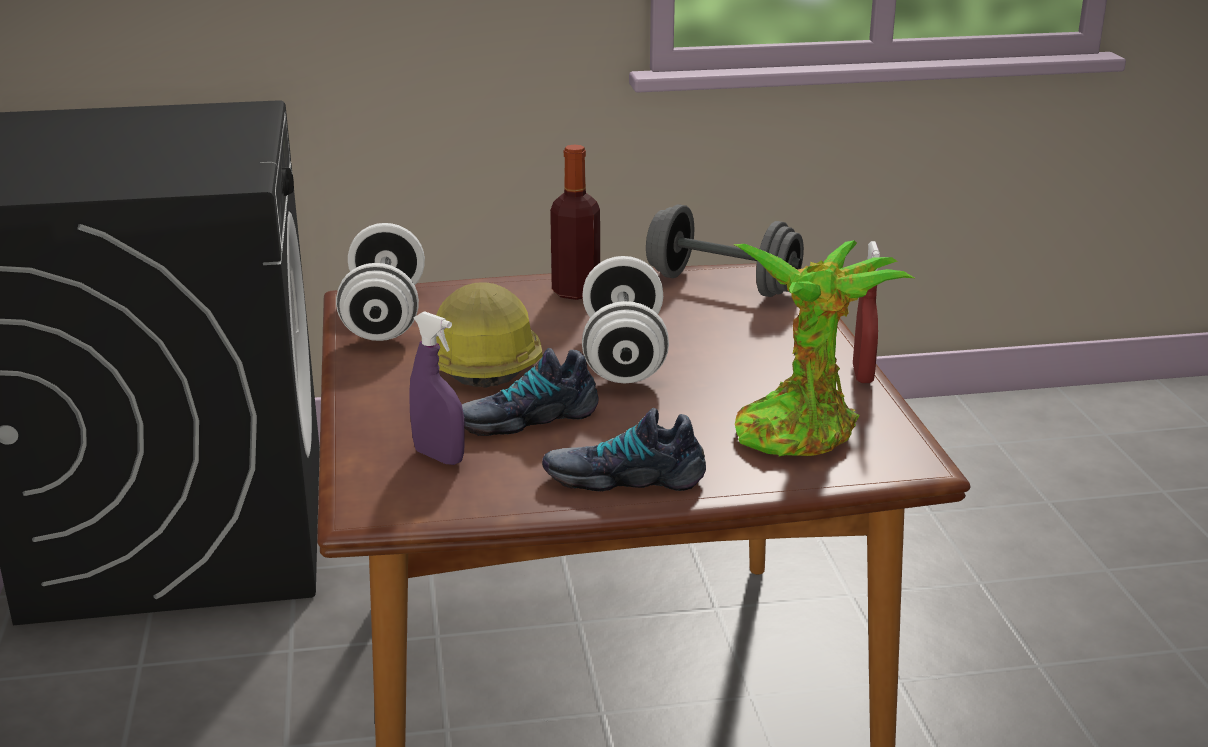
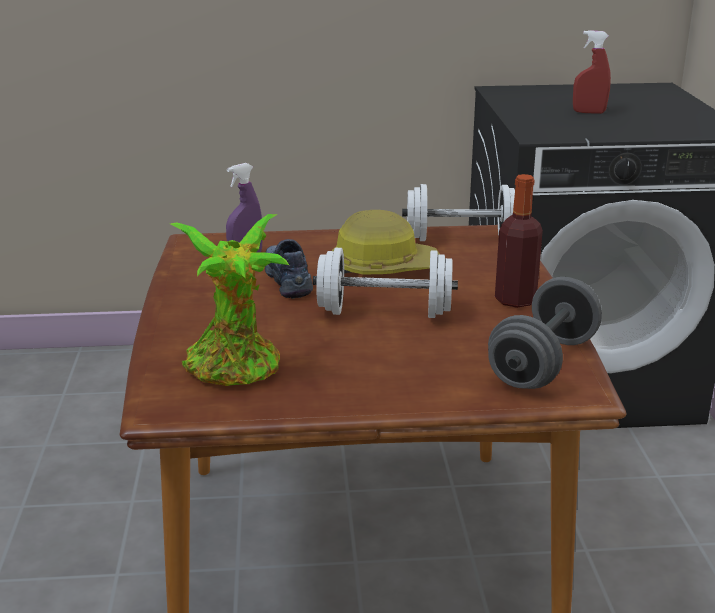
camera: 95 degrees right, 0 degrees up
(624, 477) = (194, 304): shoe -> none
(862, 374) = (329, 409): red spray bottle -> red spray bottle (589, 112)

